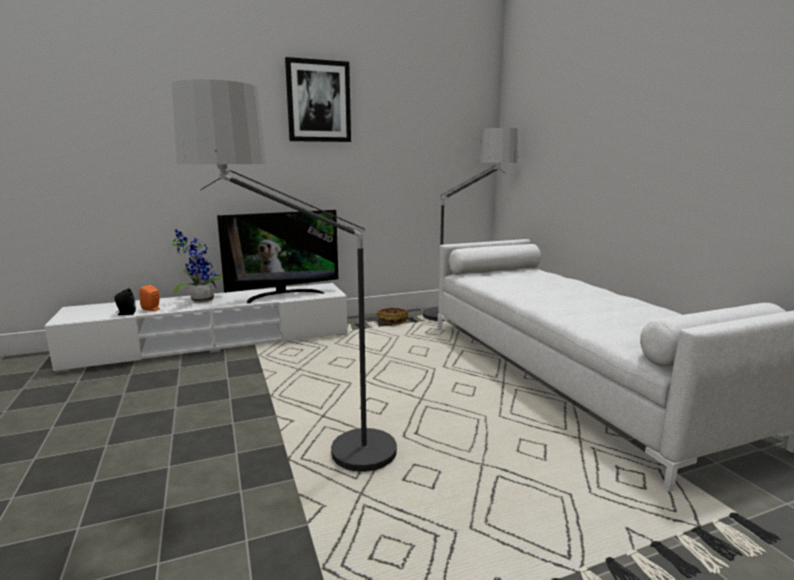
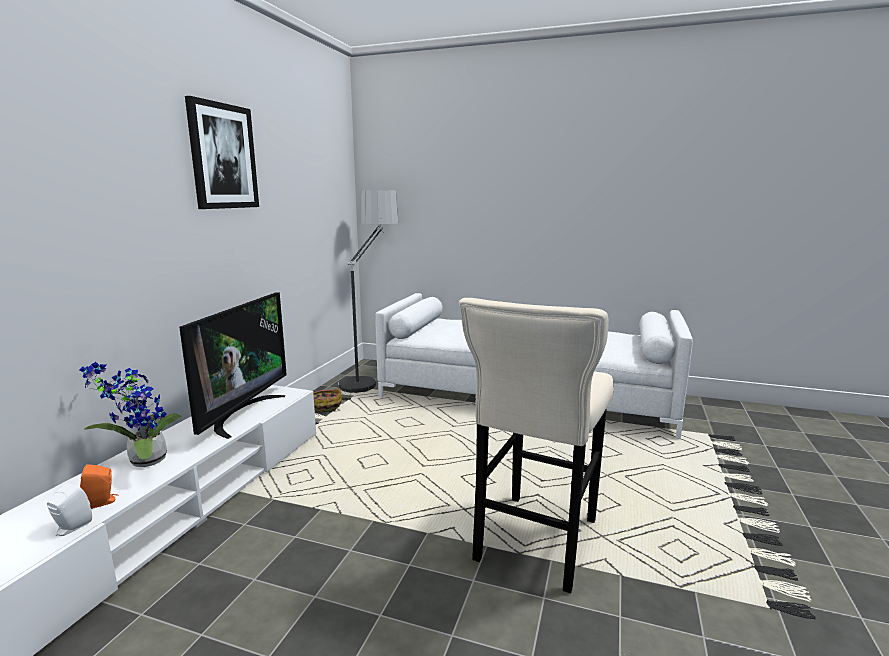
camera: 50 degrees left, 0 degrees up
(125, 313) = (71, 528): black speaker -> white speaker
(310, 463) = (534, 544): floor lamp -> beige stool

